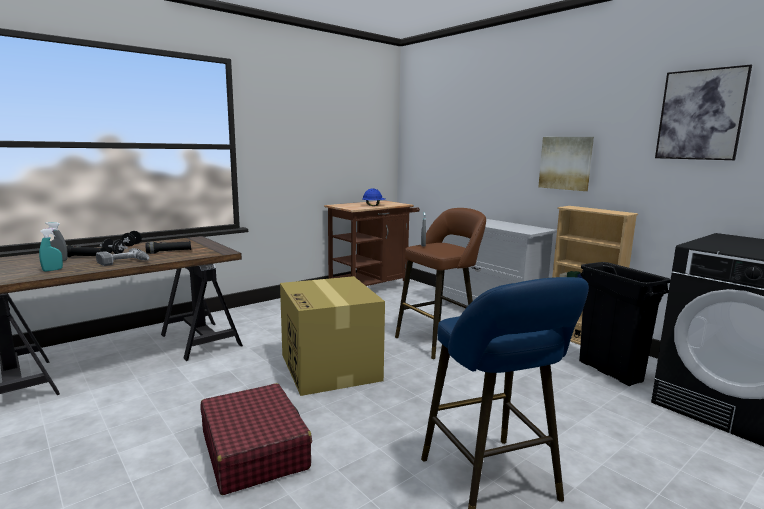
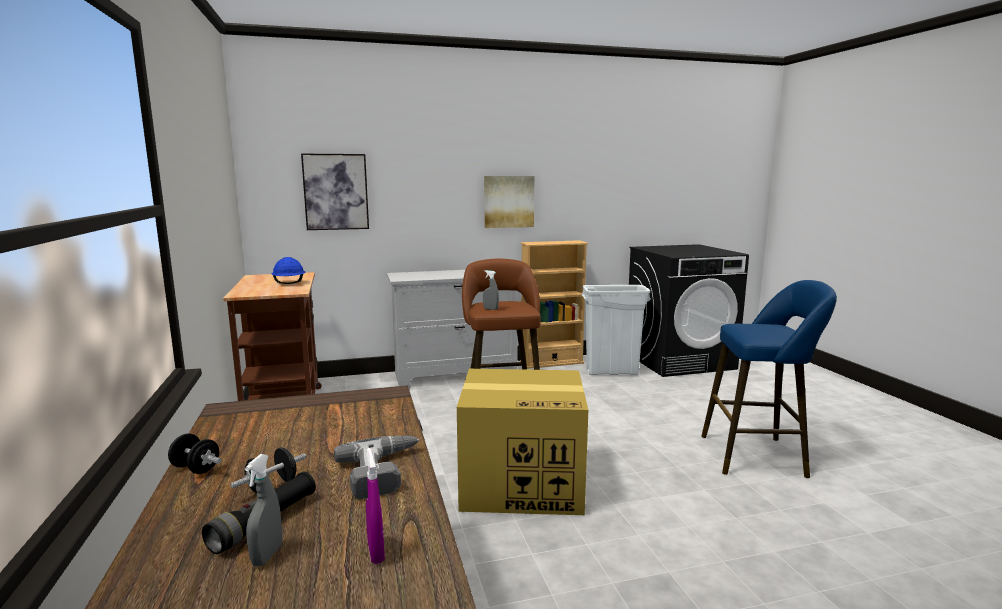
camera: 65 degrees left, 0 degrees up
(52, 270) = (376, 552): turquoise spray bottle -> purple spray bottle
(169, 252) = (333, 433): black flashlight -> none
(254, 450) = (695, 563): red suitcase -> none
(610, 371) = (612, 372): black trash can -> white trash can
(700, 115) = (611, 159): picture -> picture (336, 192)

